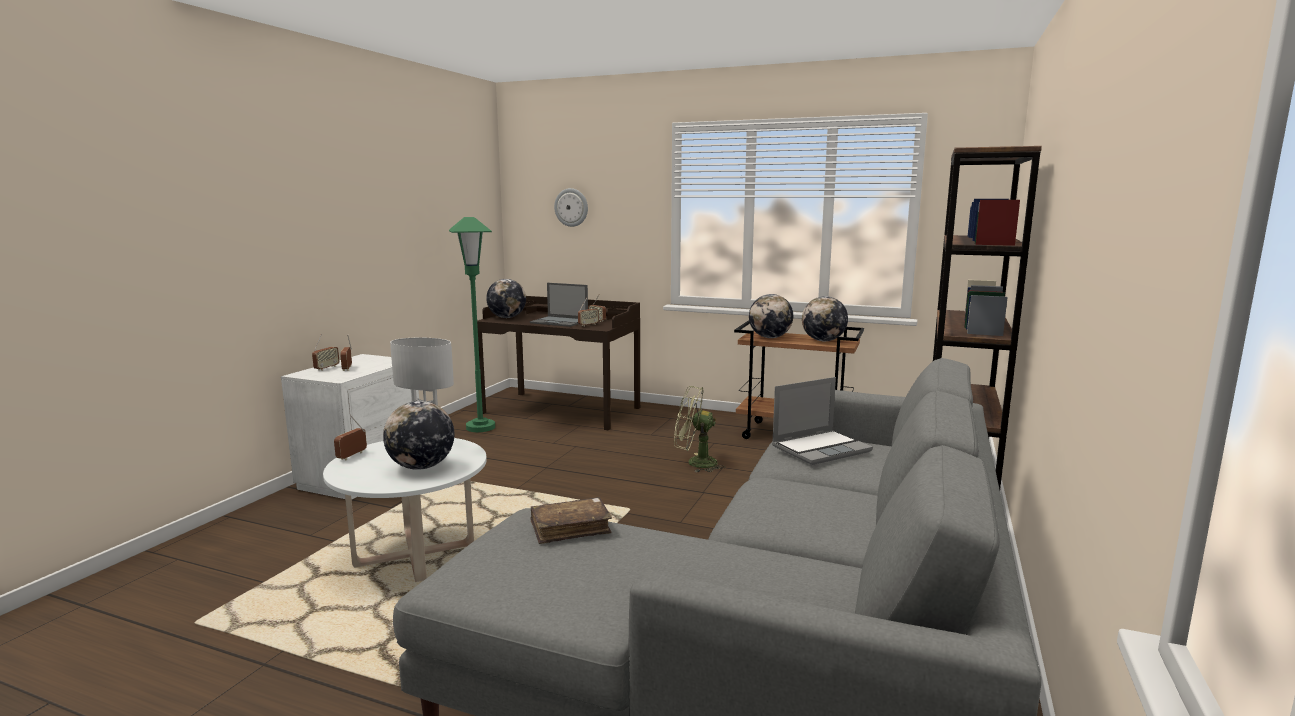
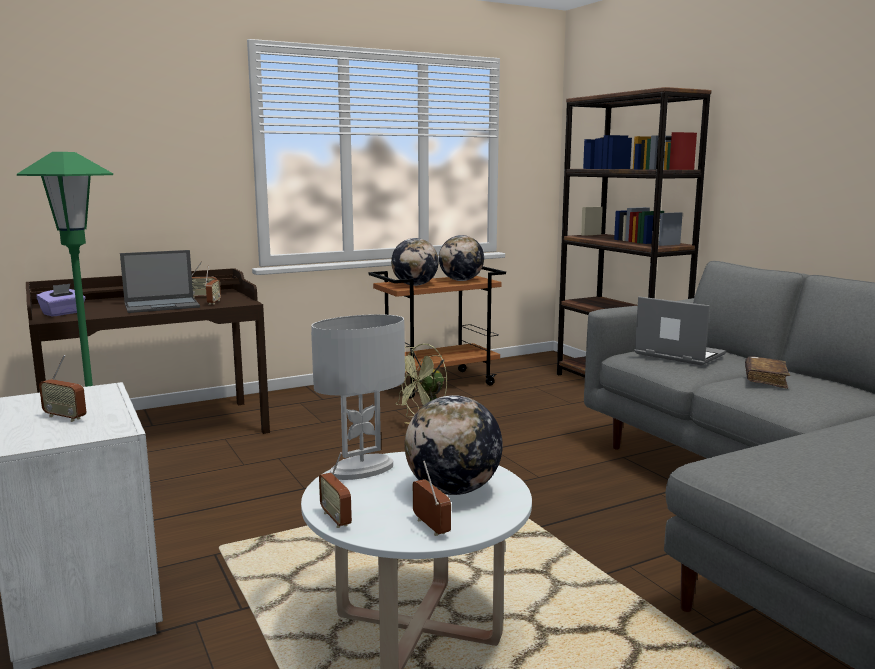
camera: 50 degrees left, 0 degrees up
(326, 368) = (22, 427): radio -> radio (430, 527)
(507, 317) = (63, 313): globe -> purple tissue box
(570, 528) = (778, 457): brown book -> brown book (765, 379)
(571, 207) = (101, 145): wall clock -> none
(821, 448) = (677, 354): laptop -> laptop turned 60 degrees counterclockwise

